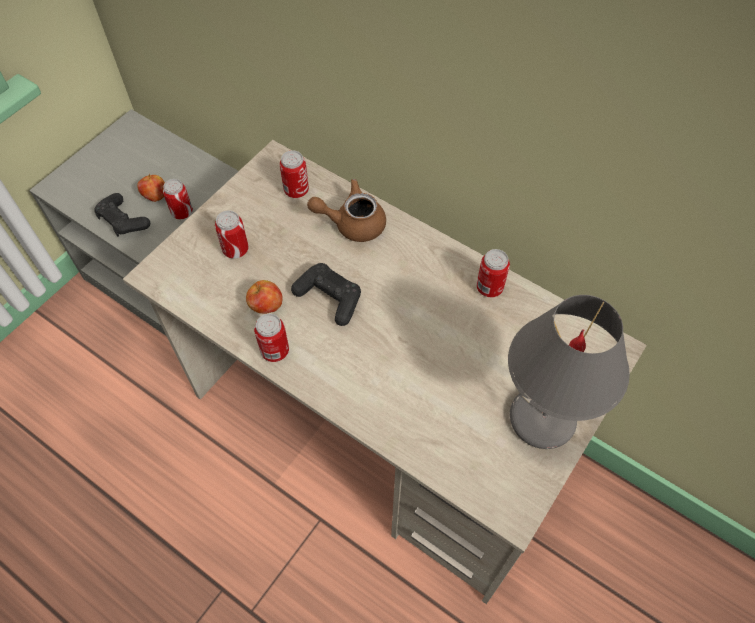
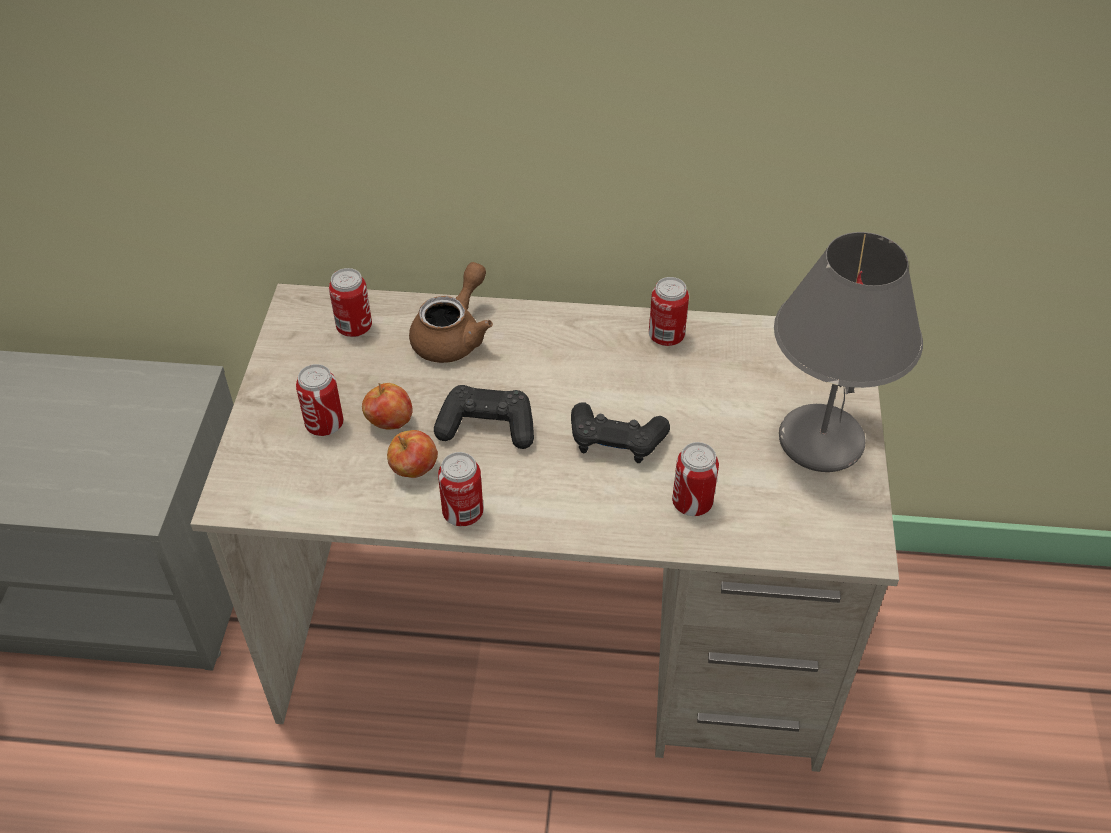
camera: 30 degrees left, 10 degrees down
(123, 221) = (82, 493): black game controller -> black game controller (616, 441)
(155, 196) = (111, 443): apple -> apple (389, 422)
(182, 212) = (166, 447): can -> can (692, 503)
(352, 223) = (454, 335): brown teapot -> brown teapot turned 150 degrees clockwise

